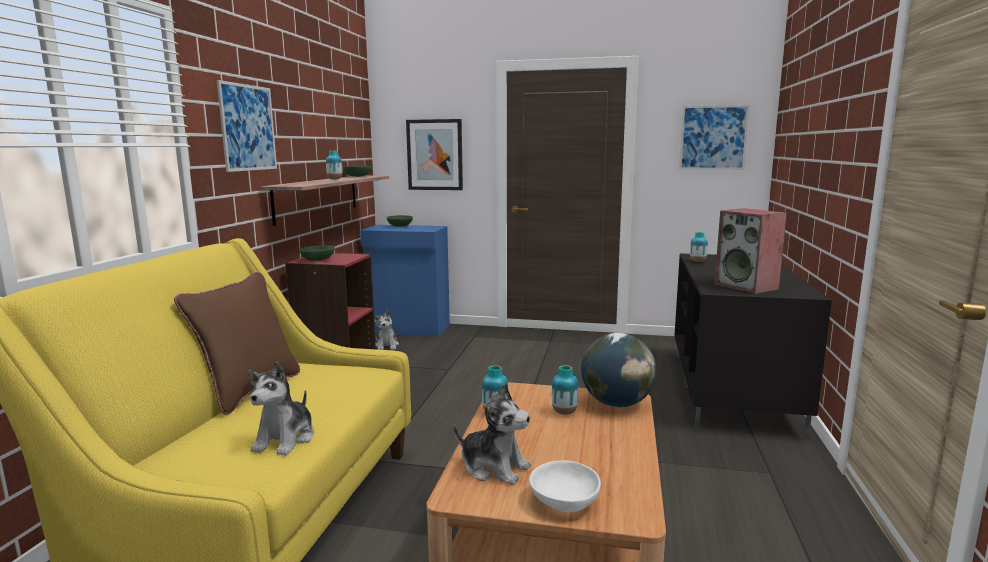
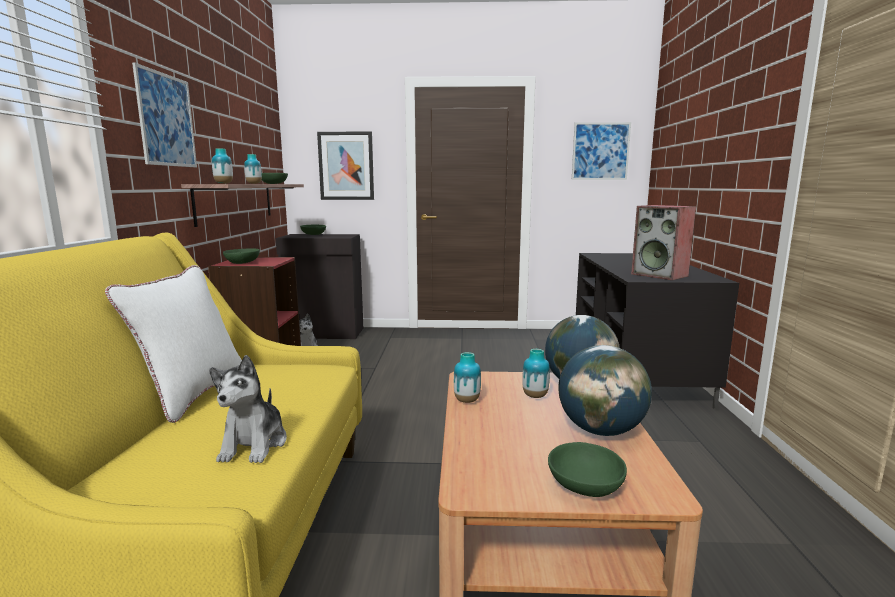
camera: 10 degrees left, 0 degrees up
(249, 390) = (193, 395): brown pillow -> white pillow
(409, 329) = (325, 333): blue cabinet -> black cabinet
(494, 467) = (494, 456): plush toy -> none
(563, 502) = (584, 486): white bowl -> green bowl
(610, 451) = (600, 430): none -> globe
(697, 261) = (600, 258): vase -> vase (223, 183)

